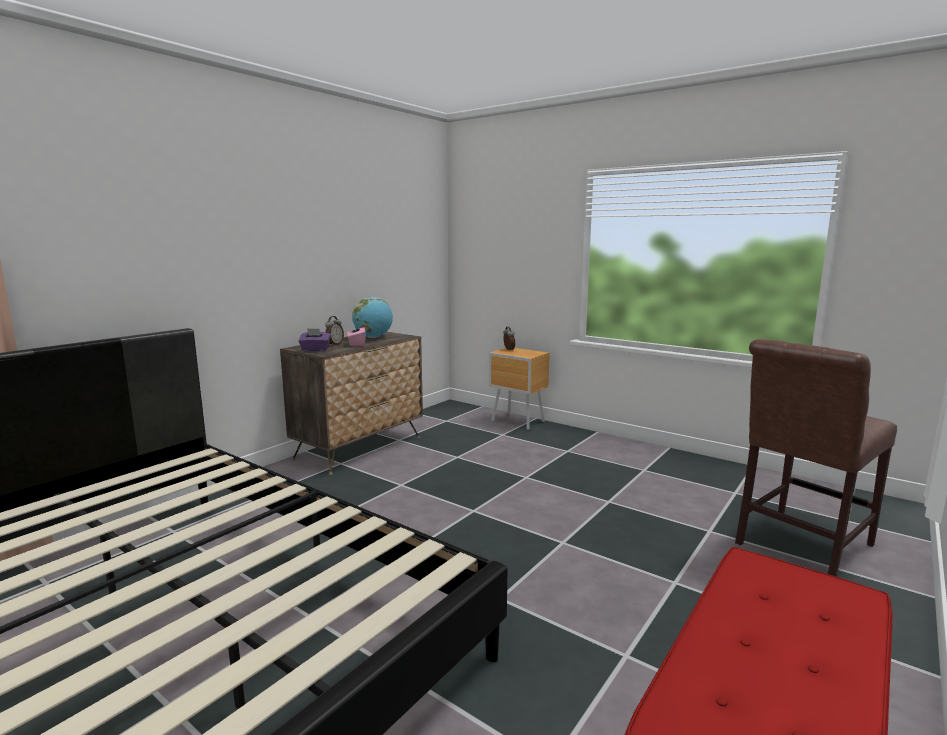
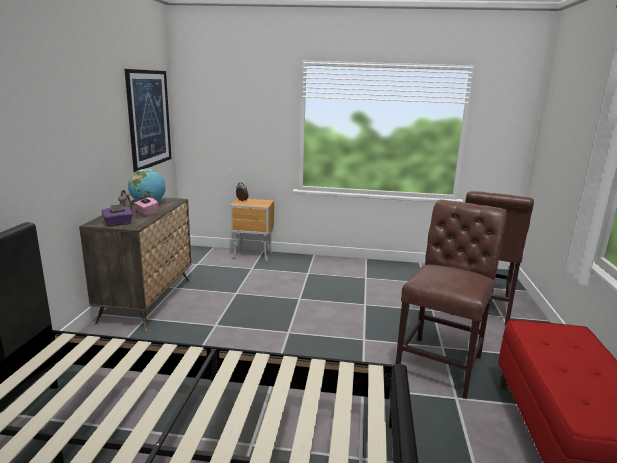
camera: 30 degrees left, 5 degrees up
(405, 247) = (149, 118): none -> picture
(651, 602) = (441, 362): none -> brown chair

